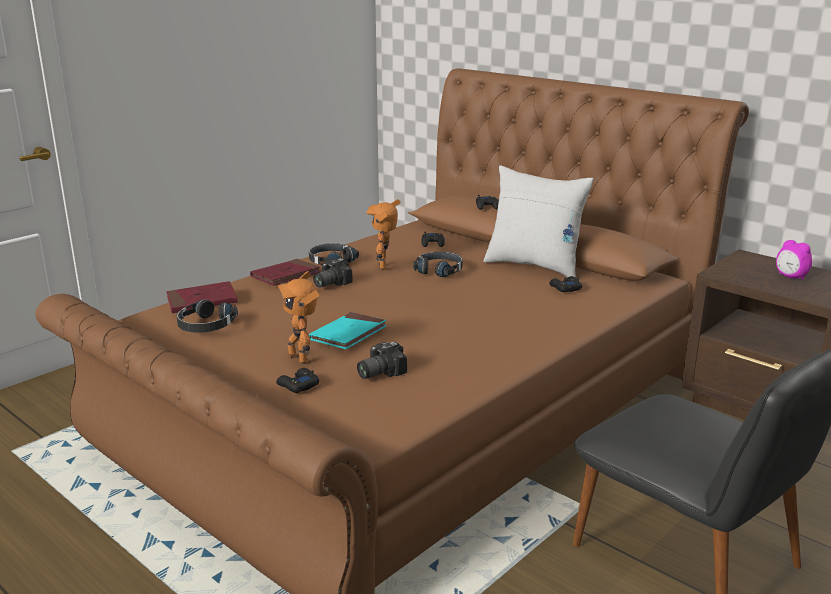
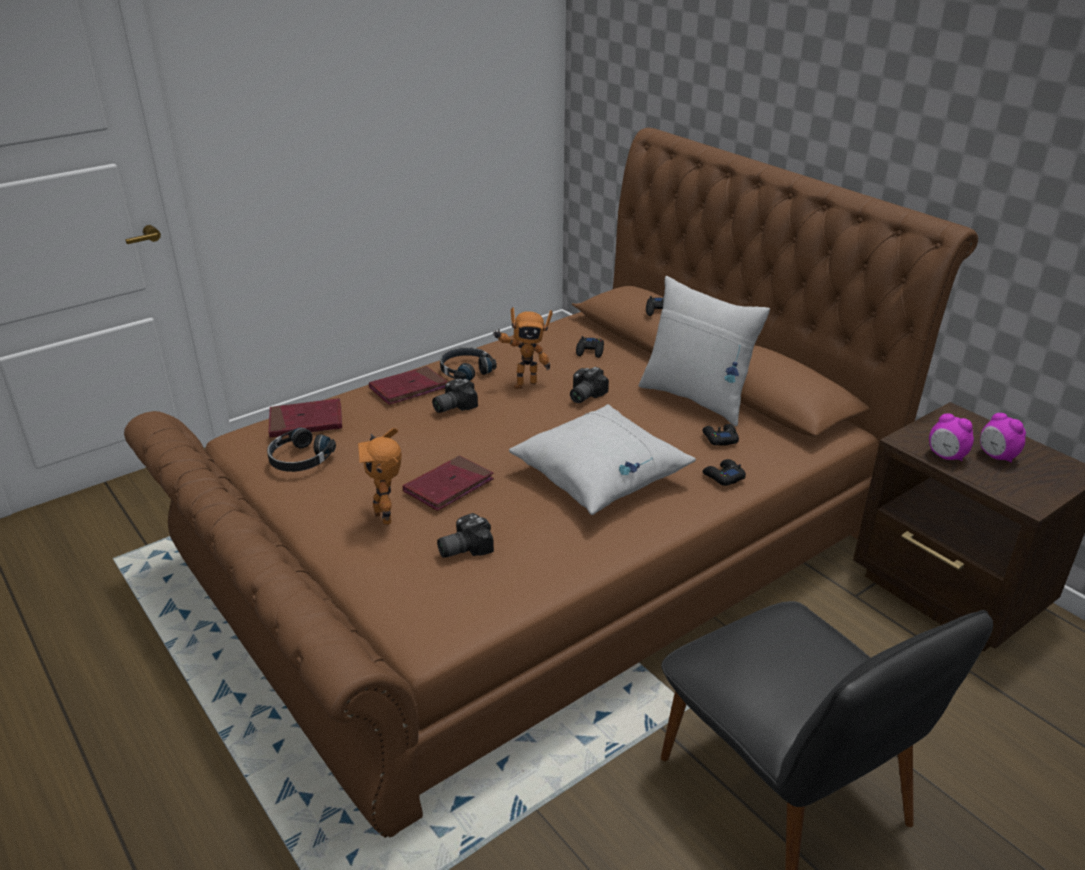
camera: 10 degrees right, 10 degrees up
(298, 385) = (371, 557): black game controller -> black game controller (723, 476)
(348, 334) = (449, 486): turquoise book -> red book
(385, 266) = (523, 383): toy robot -> toy robot turned 120 degrees counterclockwise
(439, 270) = (583, 395): black headphones -> camera
(476, 319) = (599, 477): none -> grey pillow
(753, 280) = (946, 457): none -> alarm clock

